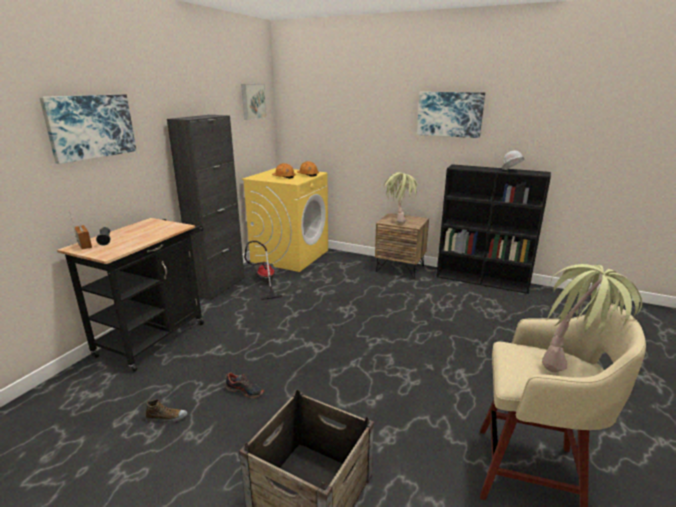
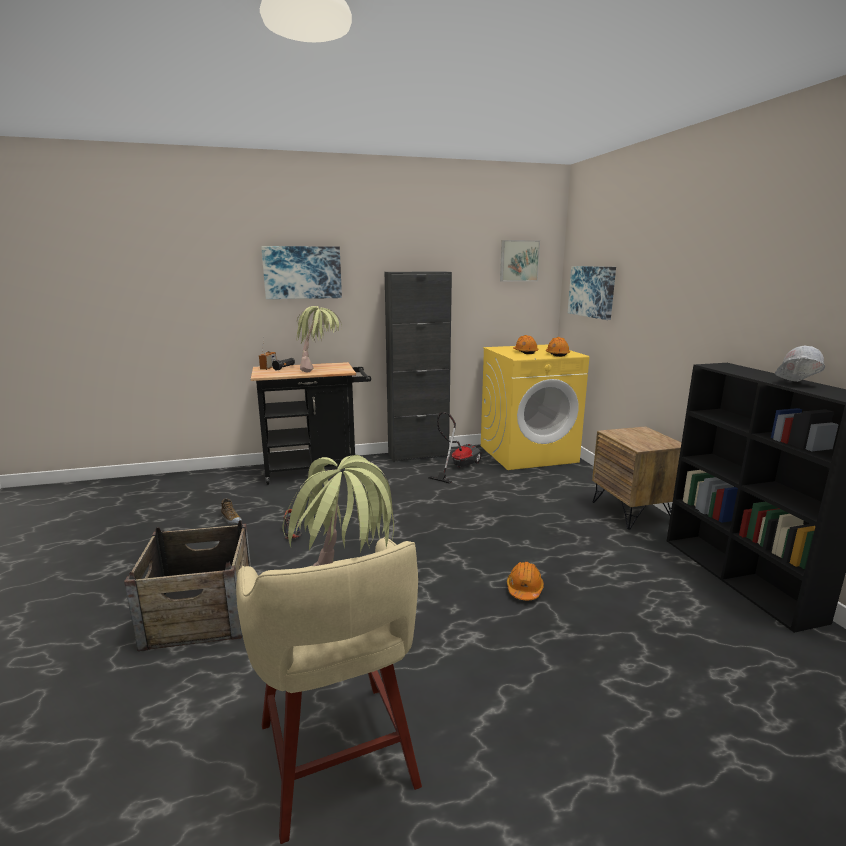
camera: 50 degrees right, 5 degrees down
(399, 220) = (637, 436): potted plant -> potted plant (320, 370)
(434, 335) = (524, 589): none -> orange hard hat
(450, 114) = (735, 279): picture -> picture (592, 291)

